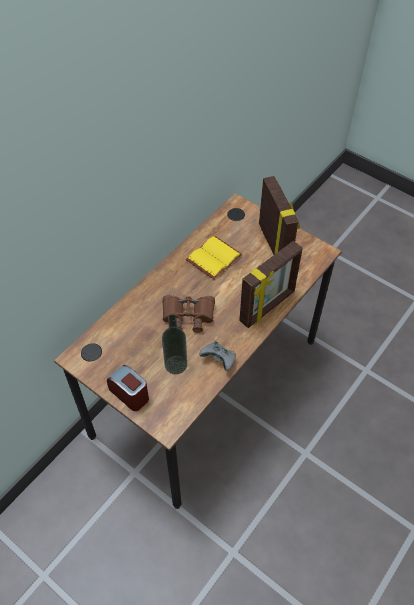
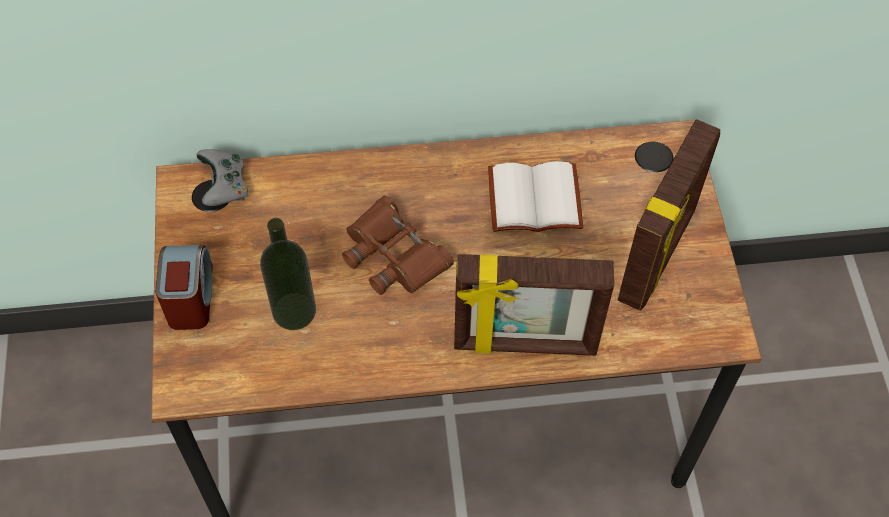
camera: 45 degrees right, 5 degrees up
(213, 257) = (536, 197): yellow book -> white book
(219, 360) = (359, 359): grey game controller -> grey game controller (225, 187)

